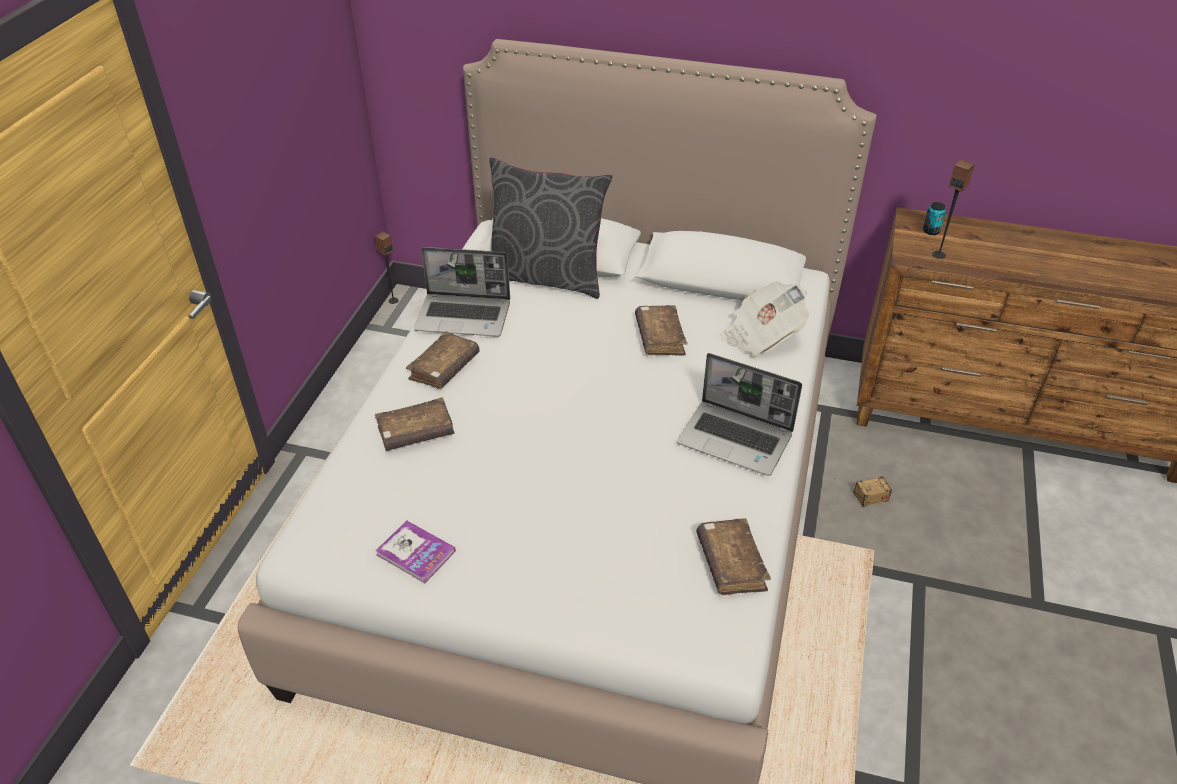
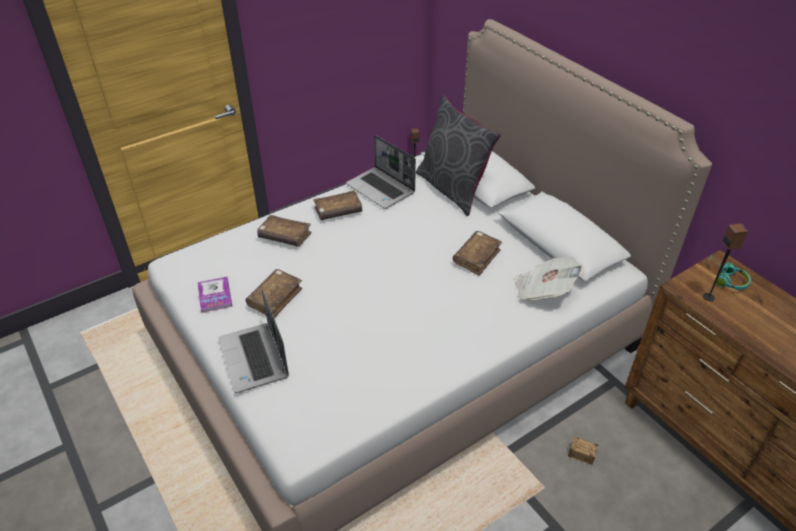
camera: 40 degrees right, 0 degrees up
(731, 564) = (357, 407): brown book -> brown book (275, 298)
(736, 439) = (449, 341): laptop -> laptop (255, 359)
(931, 231) = (725, 278): can -> turquoise headphones

